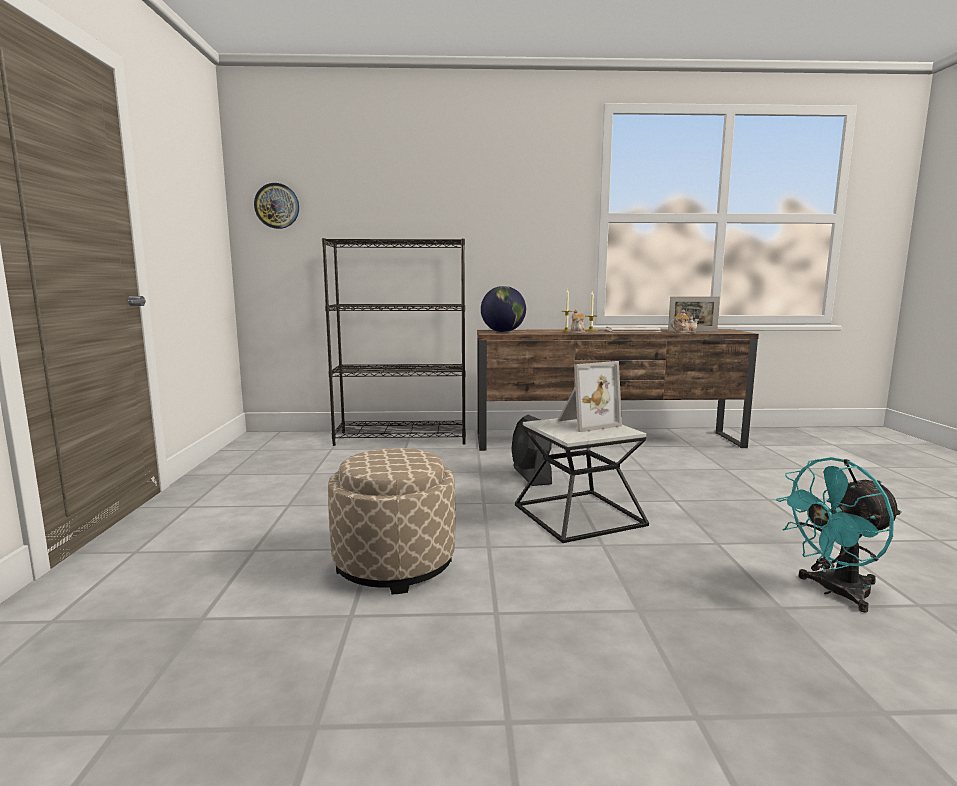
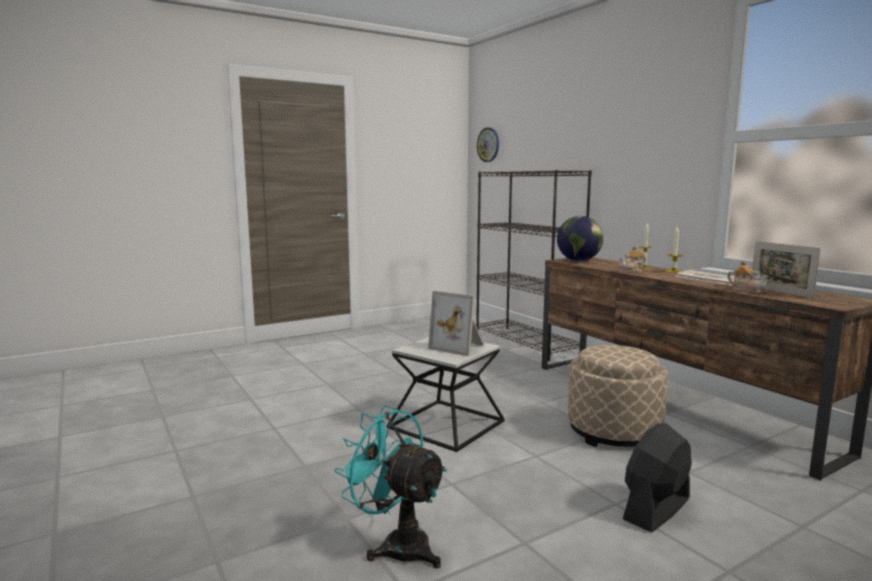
camera: 60 degrees right, 0 degrees up
(394, 564) = (312, 393): beige ottoman -> beige ottoman (613, 432)
(531, 475) = (510, 395): black fan -> black fan (656, 509)

